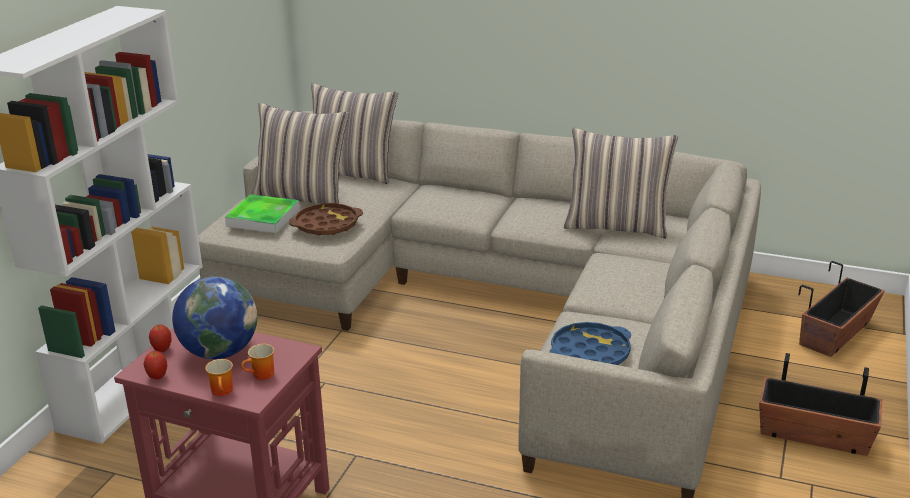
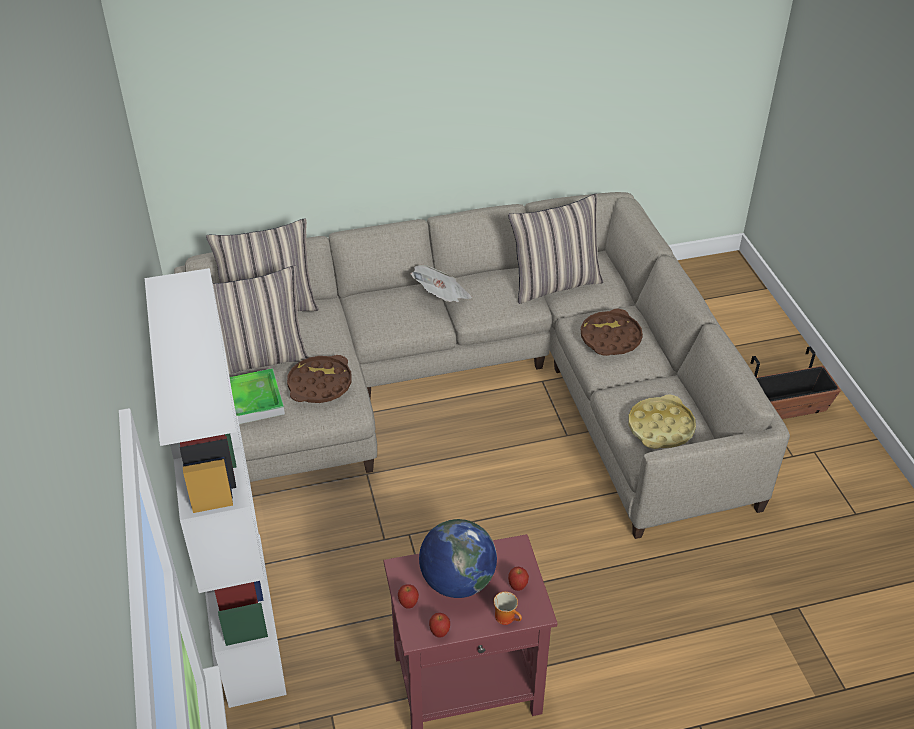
camera: 35 degrees left, 15 degrees up
(262, 375) = (517, 586): mug -> apple
(500, 204) = (442, 296): none -> newspaper
(590, 353) = (660, 427): blue tray -> yellow tray
(621, 275) = (610, 338): none -> brown tray
(836, 333) = (725, 307): planter -> none

